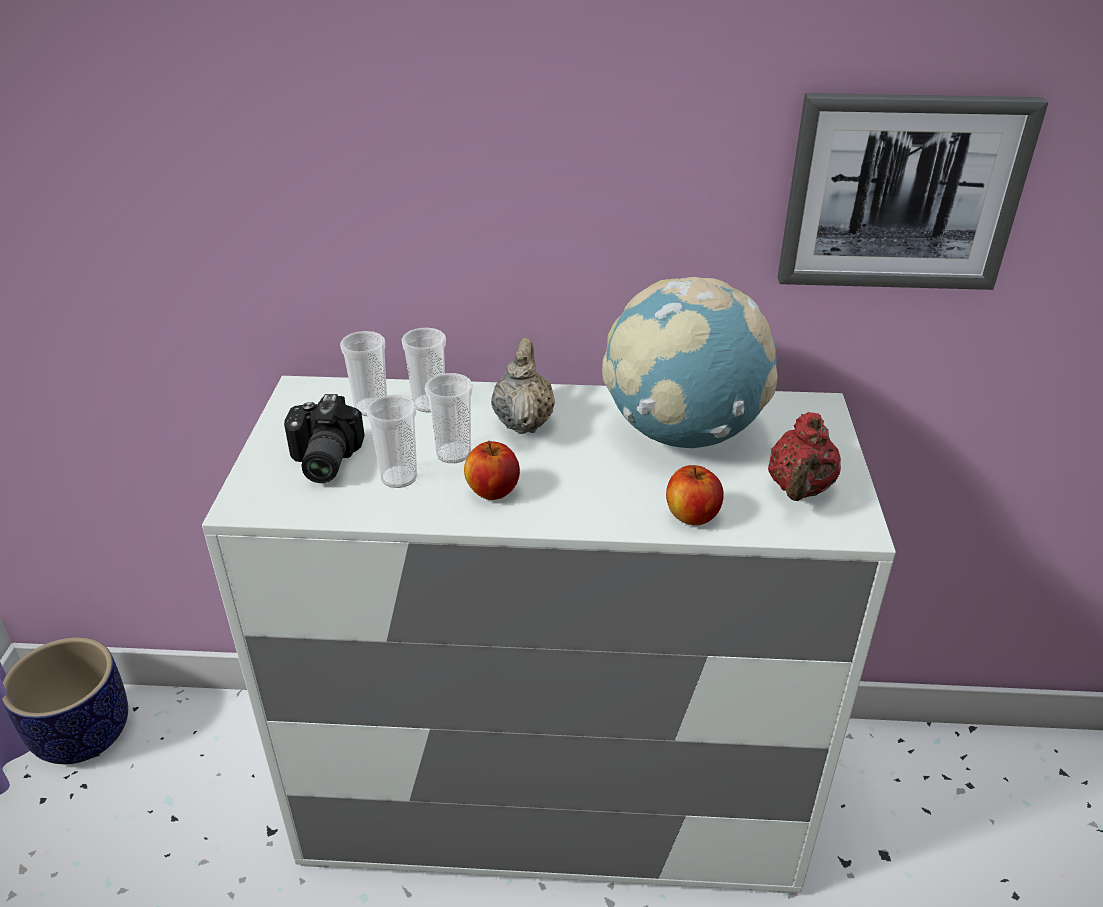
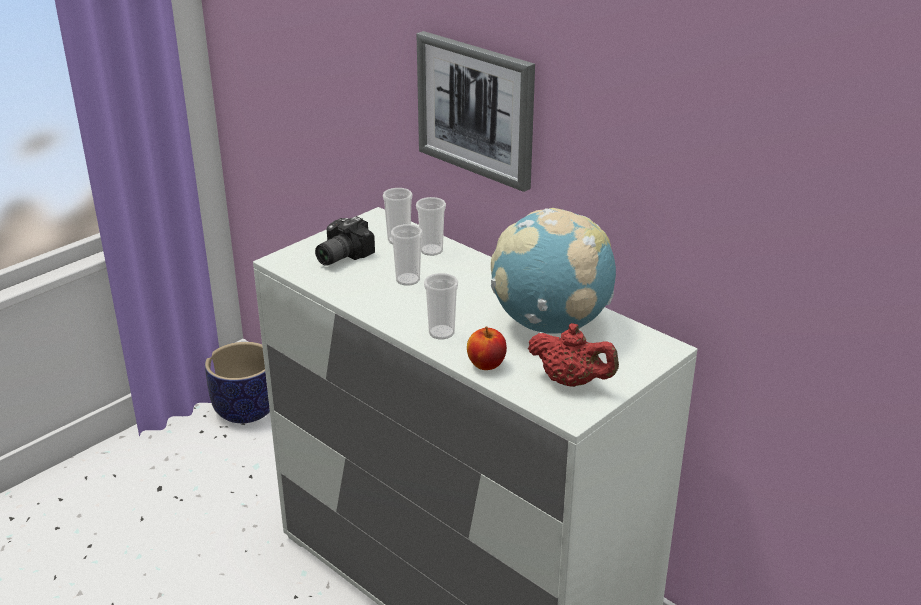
camera: 40 degrees right, 5 degrees down
(399, 477) = (365, 279): cup -> cup (441, 333)
(492, 492) = (400, 306): apple -> none
(523, 422) = (468, 280): beige teapot -> none
(799, 490) = (571, 382): red teapot -> red teapot turned 120 degrees counterclockwise
(901, 193) = (742, 199): picture -> picture (476, 109)

